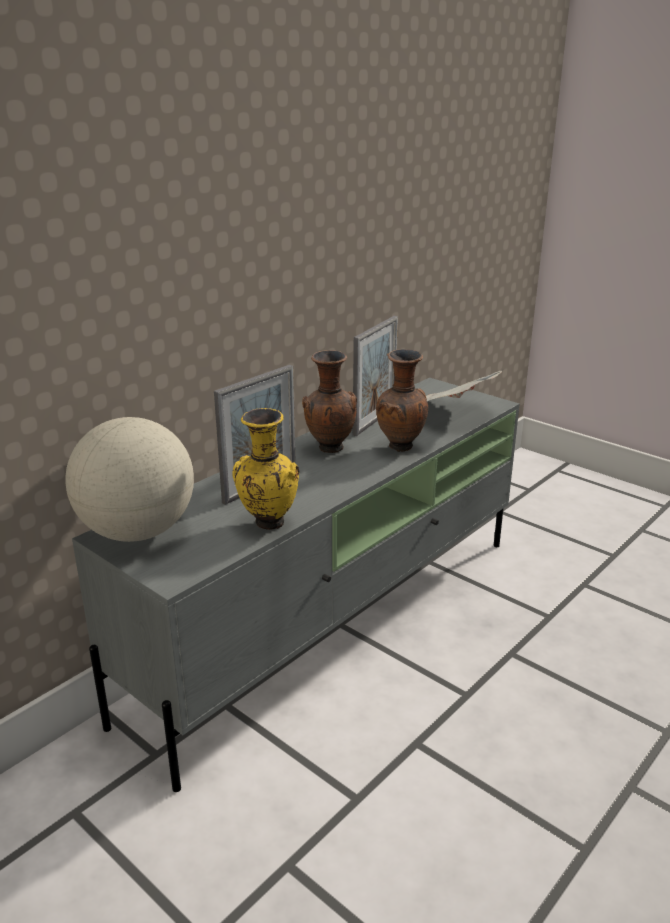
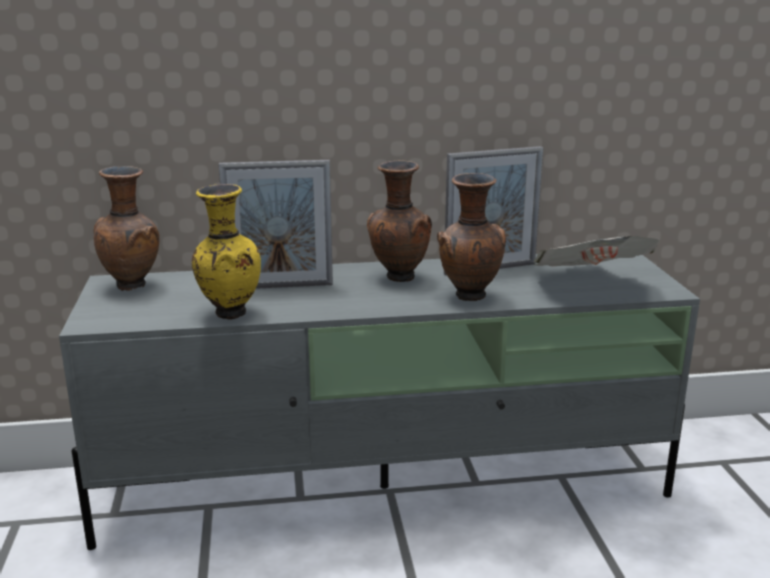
camera: 40 degrees right, 5 degrees down
(137, 532) = (133, 286): globe -> brown vase

